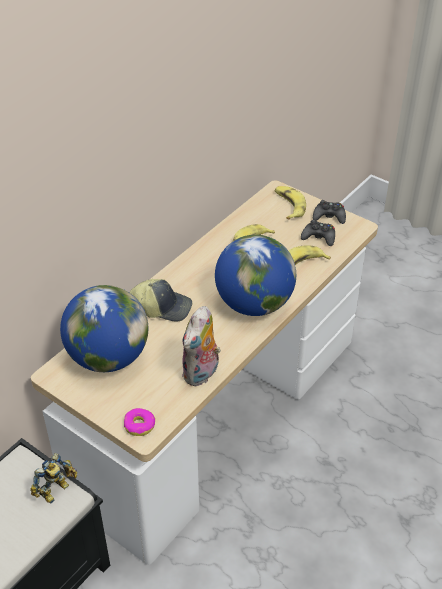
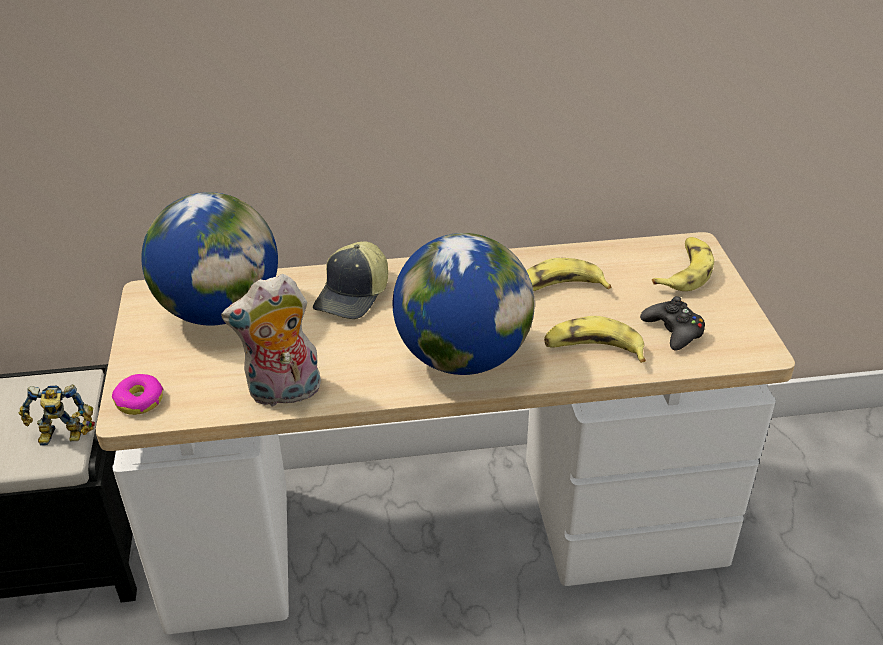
camera: 45 degrees right, 5 degrees down
(163, 307) = (354, 295): cap -> cap turned 60 degrees clockwise
(329, 216) = (728, 314): black game controller -> none

